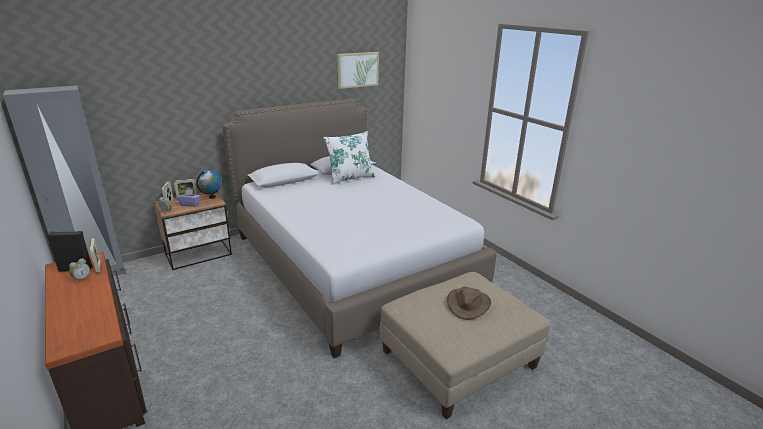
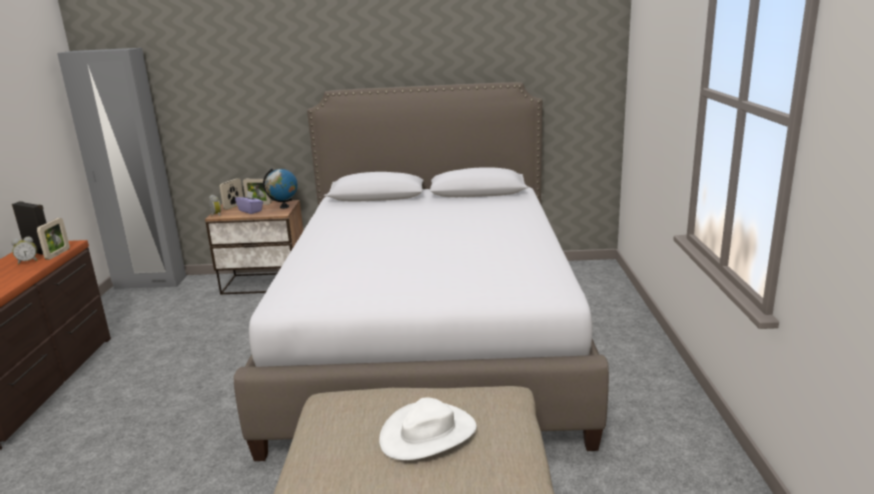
camera: 35 degrees right, 5 degrees down
(350, 178) = (468, 204): white pillow -> none
(357, 70) = (532, 36): picture -> none
(468, 304) = (428, 434): brown hat -> white hat

